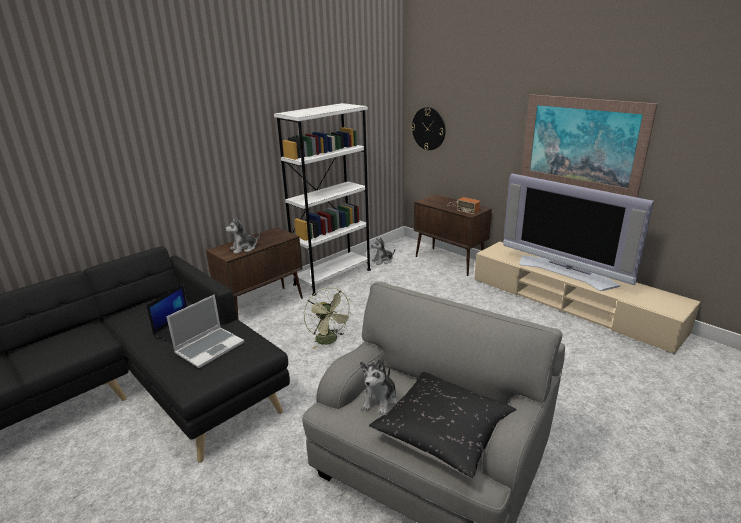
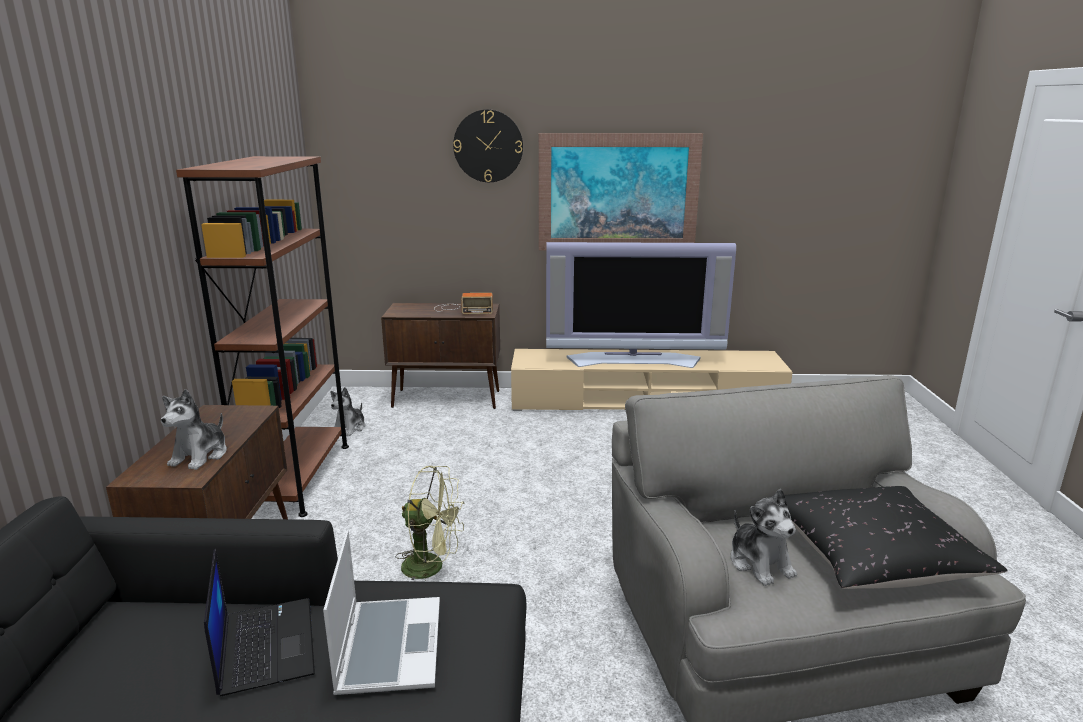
camera: 45 degrees left, 5 degrees down
(333, 277) = (298, 477): white bookcase -> brown bookcase
(428, 128) = (365, 200): wall clock -> wall clock (488, 146)

